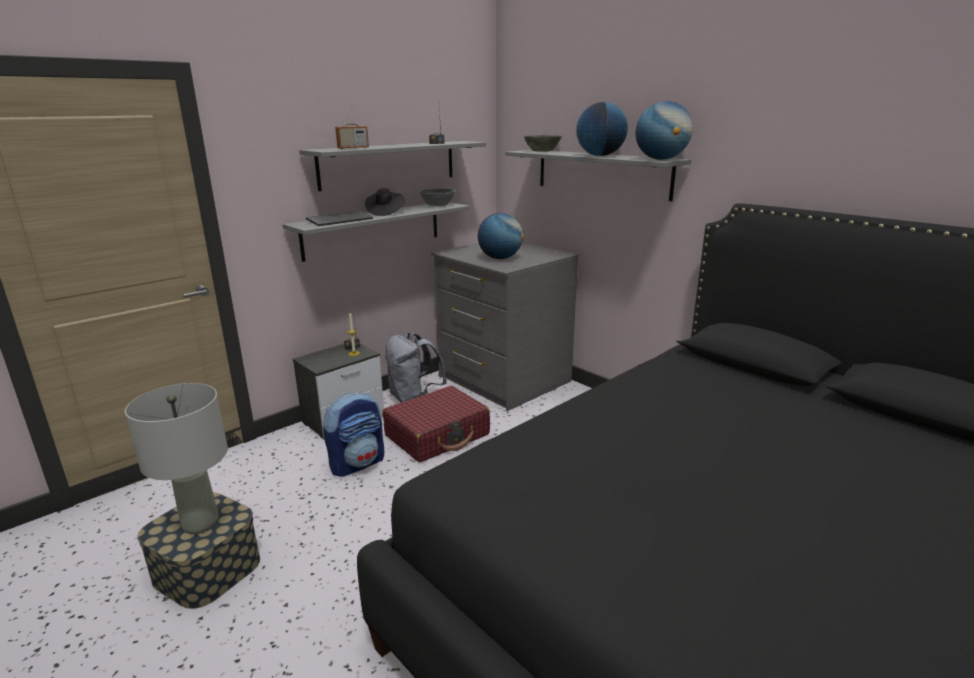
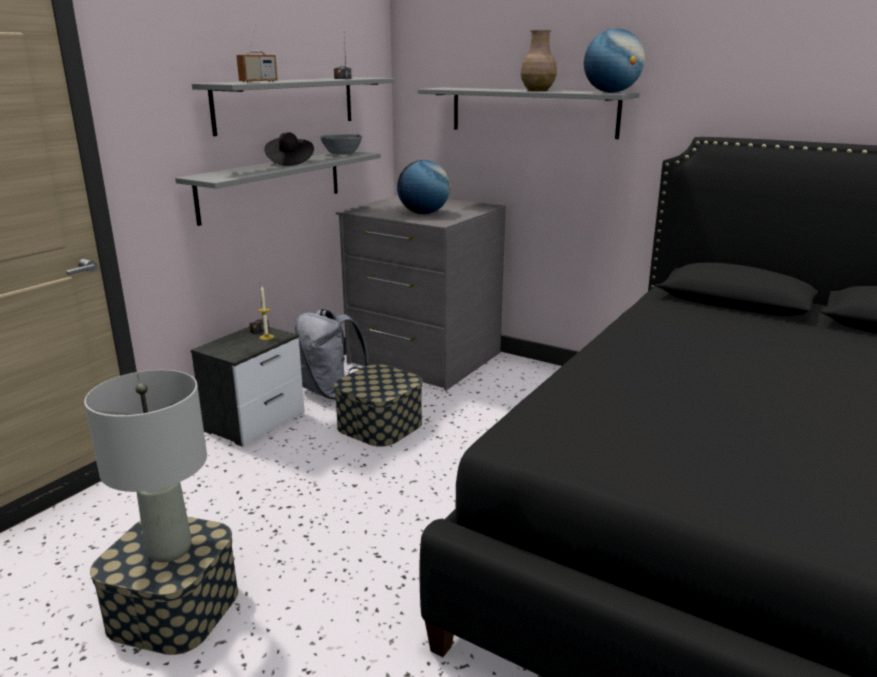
camera: 15 degrees left, 0 degrees up
(340, 220) = (245, 171): keyboard -> none
(357, 463) = (300, 466): backpack -> none
(437, 435) = (379, 424): red suitcase -> storage box
(542, 151) = (460, 88): grey bowl -> none
(600, 155) = (537, 90): globe -> brown vase

